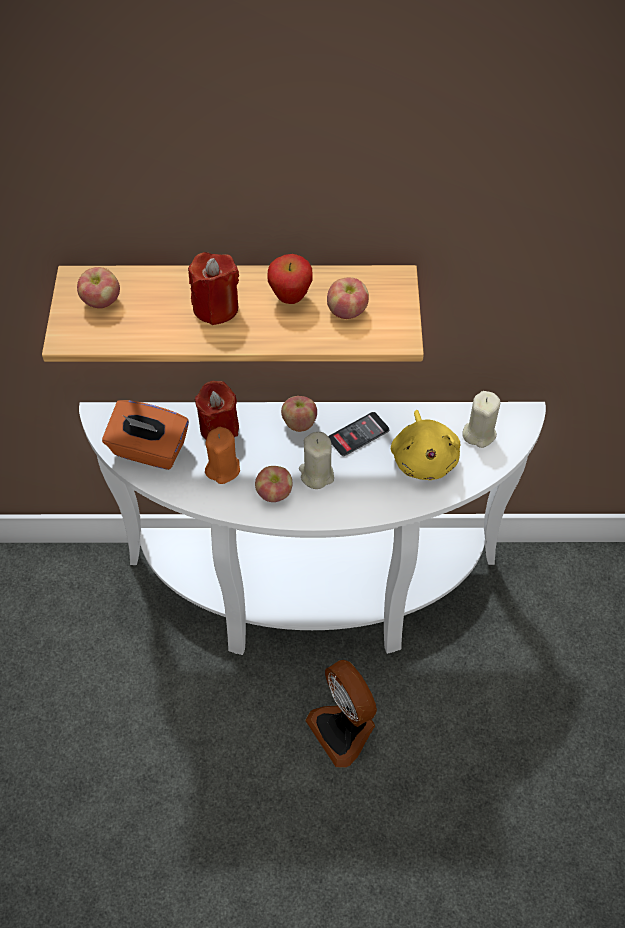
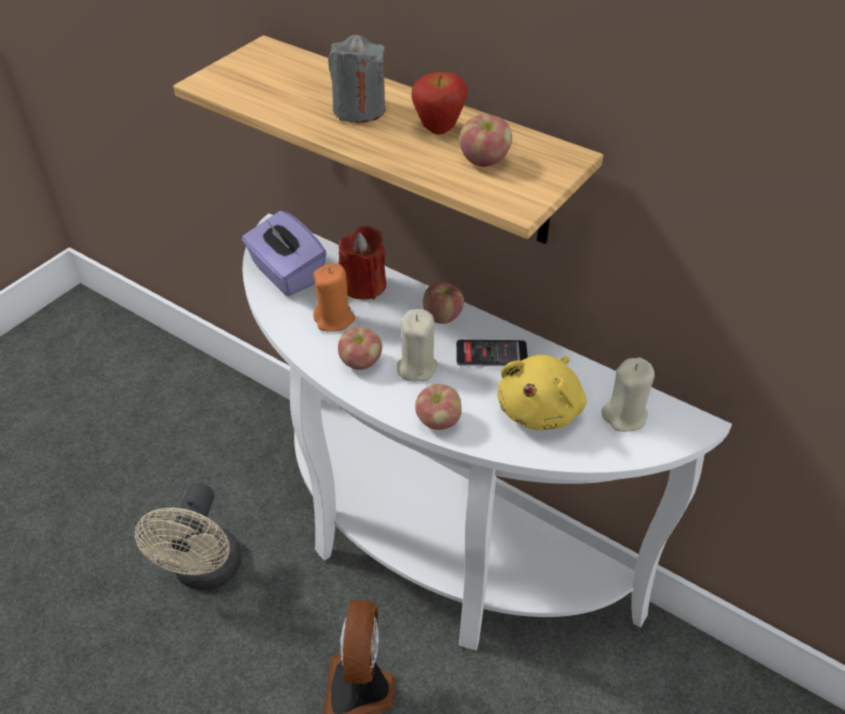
camera: 35 degrees right, 10 degrees down
(101, 301) = (266, 69): apple -> apple (438, 421)
(149, 450) = (286, 273): orange tissue box -> purple tissue box
(157, 722) = (205, 573): none -> beige fan
(216, 307) = (359, 110): red candle -> grey candle

